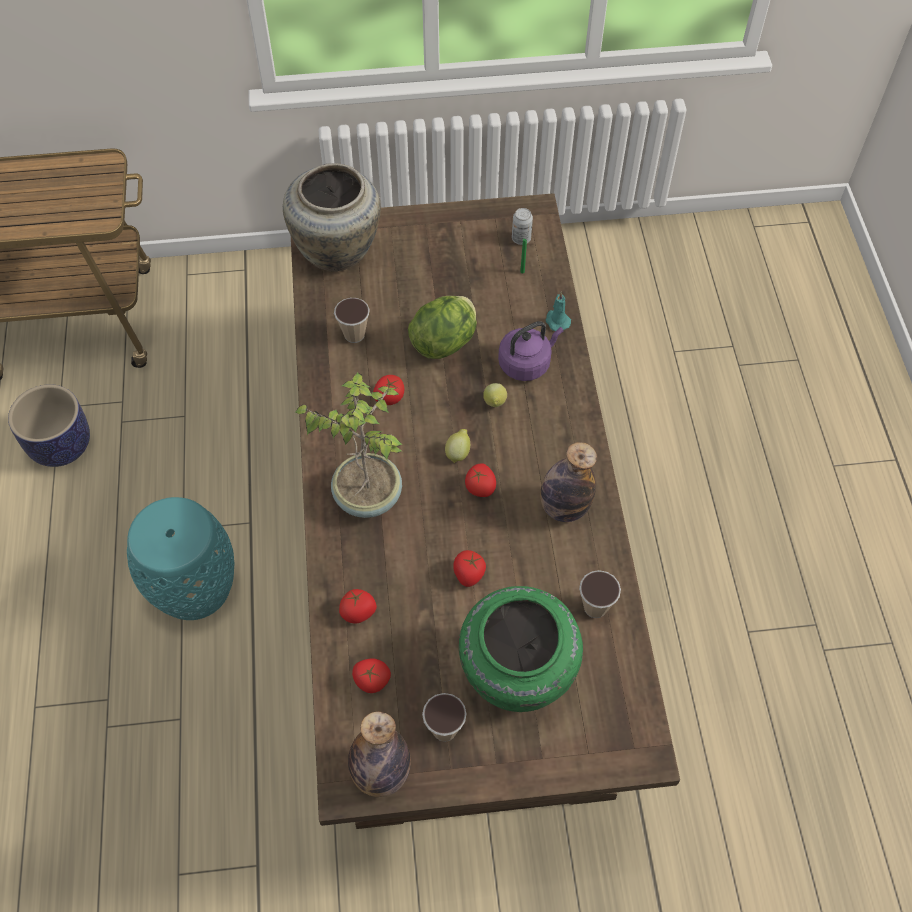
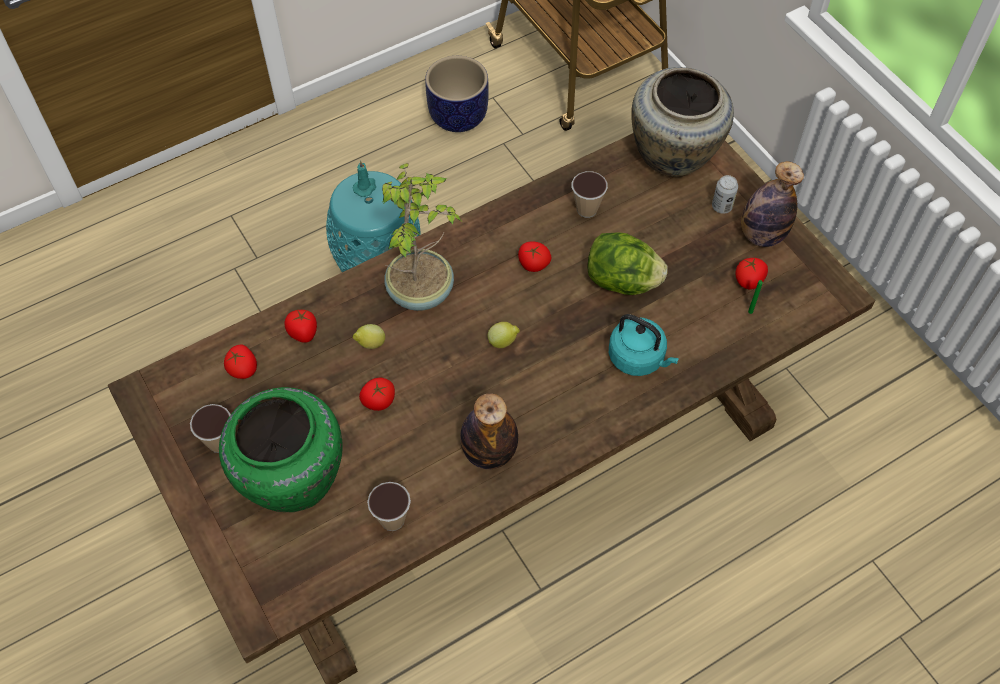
camera: 65 degrees right, 0 degrees up
(381, 774) = (162, 411): bottle -> bottle (761, 235)
(480, 487) = (475, 374): tomato -> tomato (749, 281)
(494, 403) = (575, 350): lemon -> lemon (370, 344)
(521, 239) = (792, 294): can -> can (721, 206)
(526, 363) = (639, 358): purple kettle -> turquoise kettle
(557, 321) = (707, 365): turquoise candle -> turquoise candle (365, 187)

